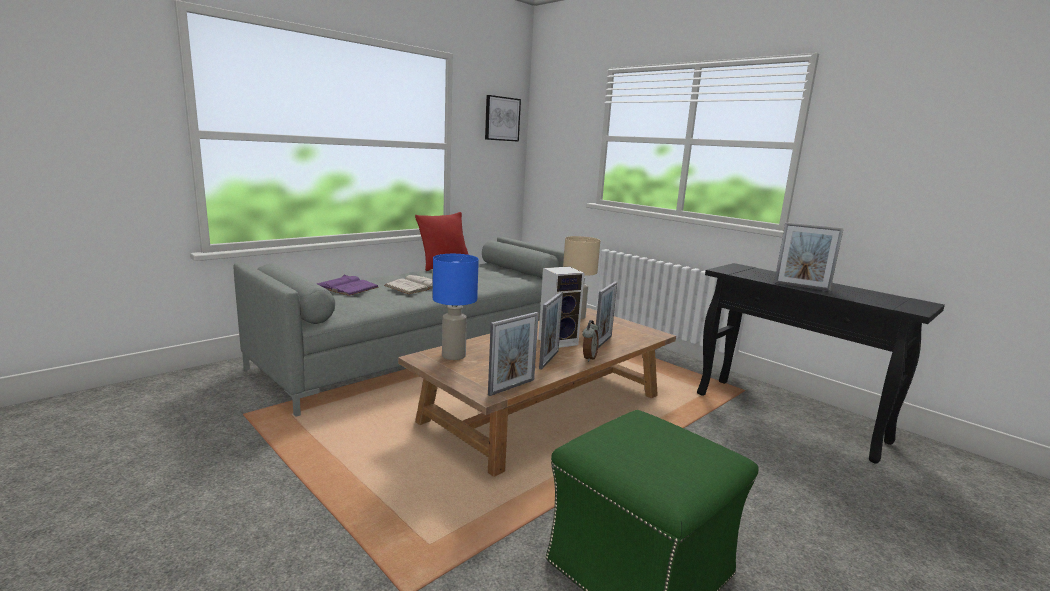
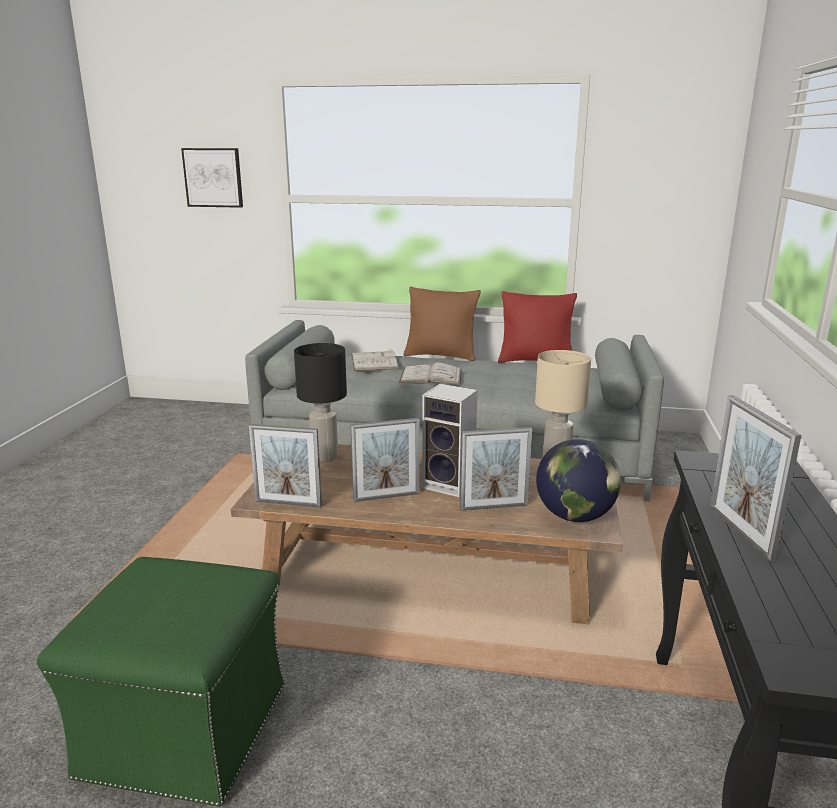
camera: 55 degrees right, 5 degrees up
(345, 287) = (374, 361): purple book -> white book
(378, 274) = (441, 356): none -> brown pillow
(454, 356) = (325, 457): blue table lamp -> black table lamp
(501, 119) = (681, 158): picture -> picture (213, 177)
(588, 358) = (427, 514): alarm clock -> none
(637, 332) = (575, 516): none -> globe

